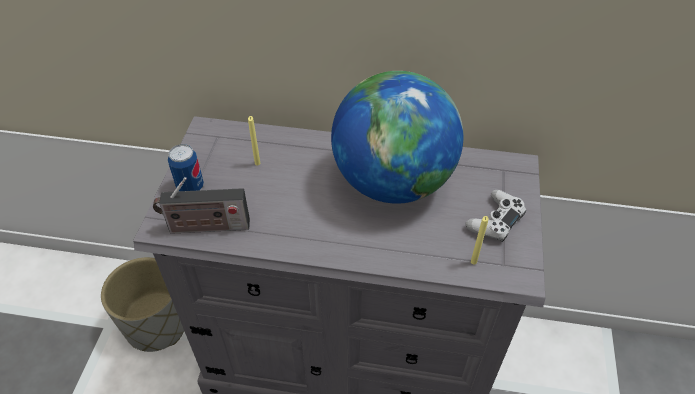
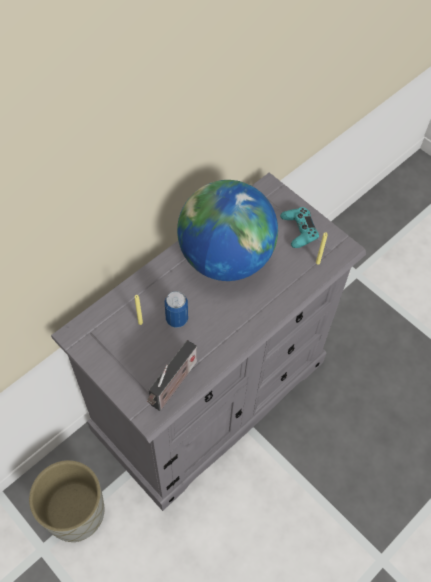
camera: 55 degrees left, 10 degrees up
(190, 187) = (126, 376): can -> can (177, 319)
(495, 221) = (299, 230): white game controller -> turquoise game controller

